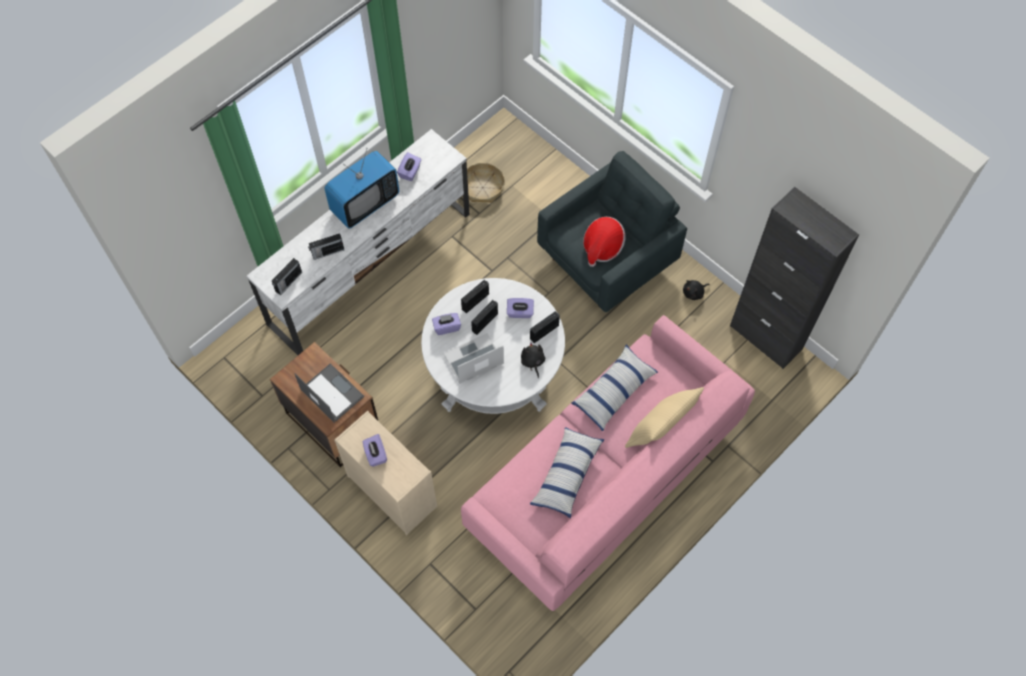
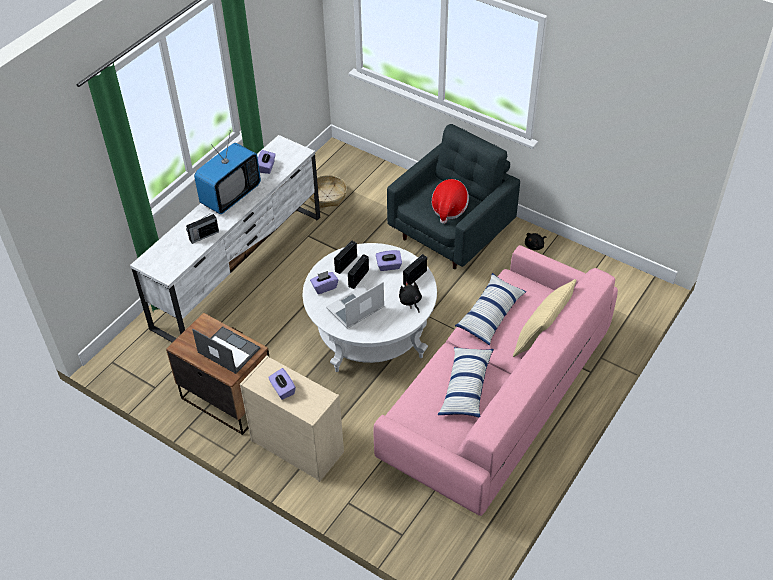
camera: 10 degrees left, 15 degrees down
(288, 282) = (171, 264): radio -> none
(765, 337) = (607, 269): black cabinet -> none

